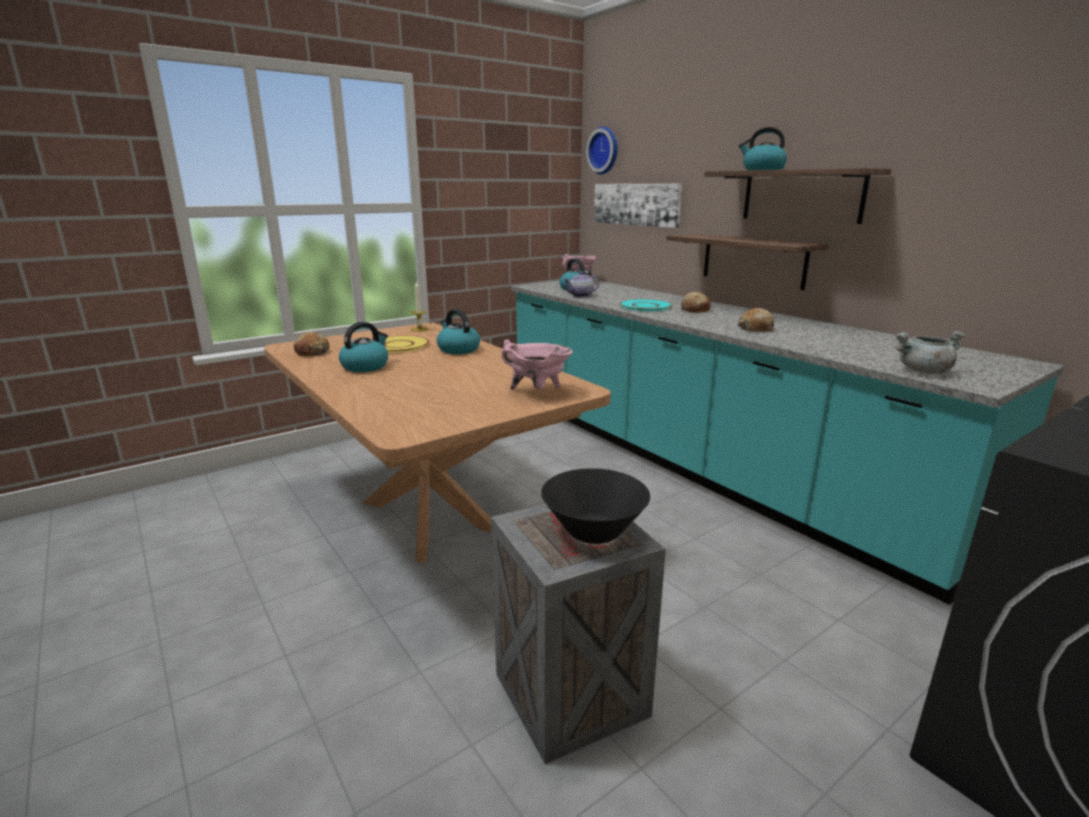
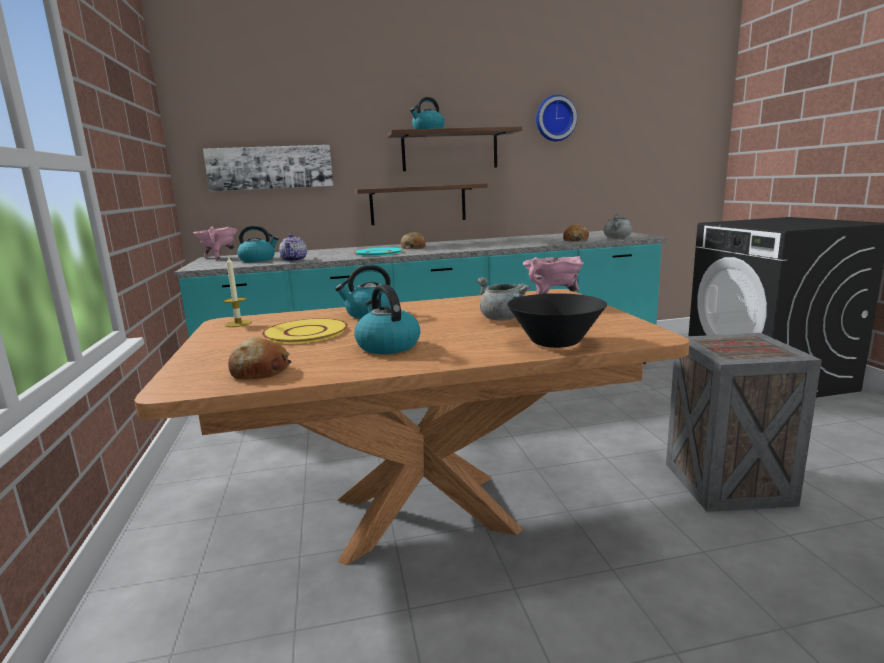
camera: 65 degrees left, 5 degrees down
(454, 384) = (504, 319): none -> grey cooking pot
(593, 531) = (741, 343): black bowl -> black bowl (555, 342)
(605, 150) = (207, 112): wall clock -> wall clock (554, 118)
(756, 328) = (492, 244): bread -> bread (575, 240)

